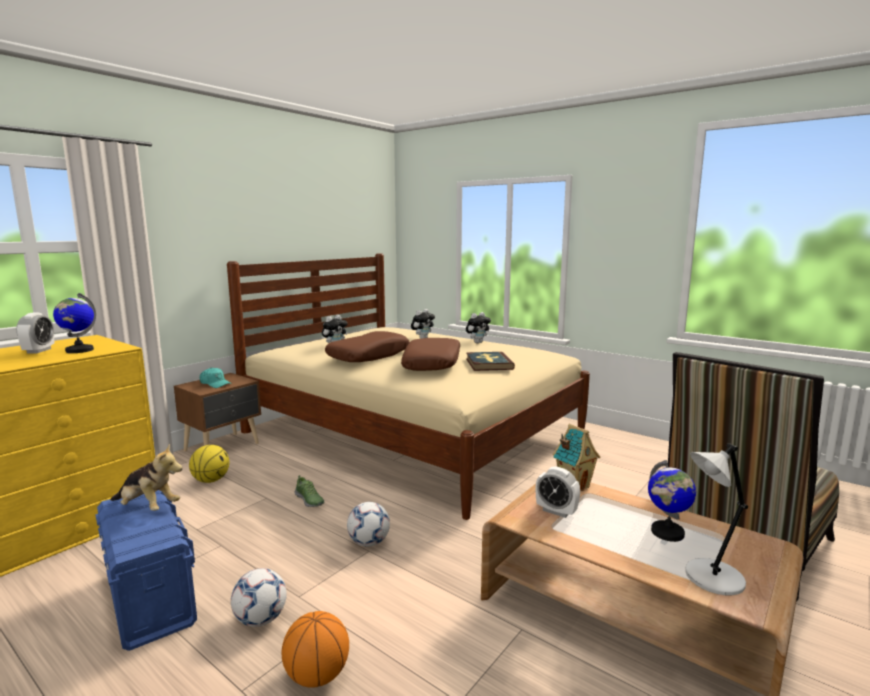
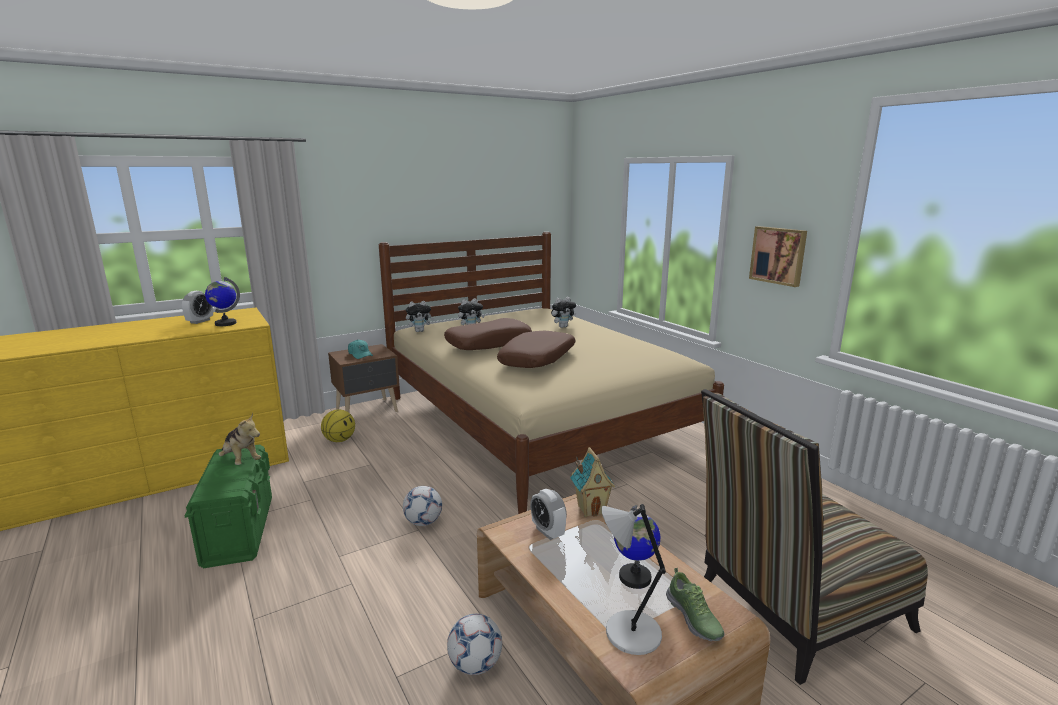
camera: 20 degrees right, 5 degrees up
(150, 597) = (239, 531): blue storage box -> green storage box
(260, 619) = (300, 568): football -> football (475, 665)
(309, 500) = (402, 473): shoe -> shoe (694, 618)
(317, 676) = (309, 623): basketball -> none
(477, 342) = (613, 337): plush toy -> plush toy (420, 331)
(488, 364) = (593, 365): book -> none
(622, 257) = (778, 255): none -> picture

